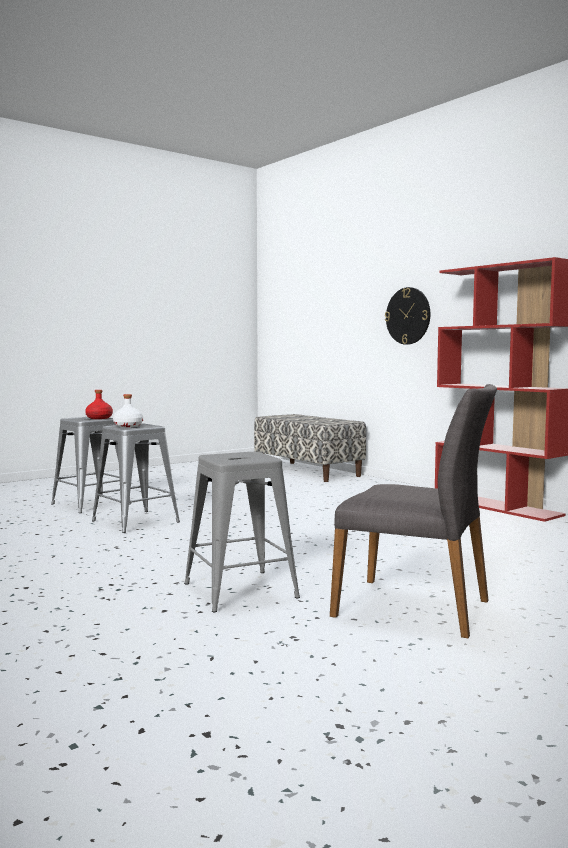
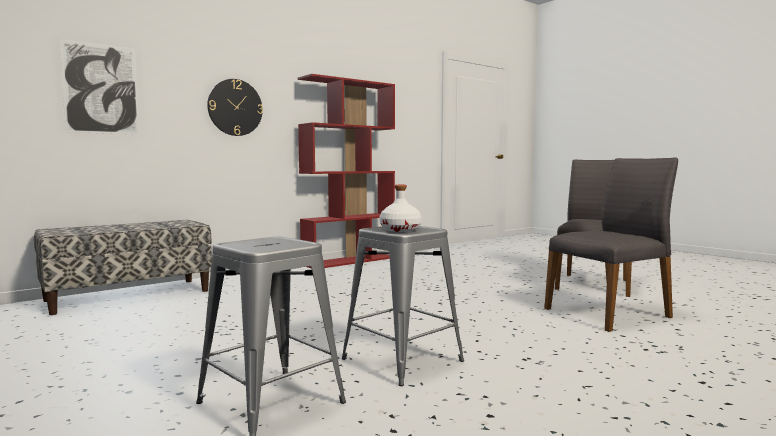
camera: 90 degrees left, 0 degrees up
(99, 418) = (271, 240): red bottle -> none
(240, 590) = (609, 313): grey stool -> grey chair
(328, 313) = (101, 89): none -> picture

